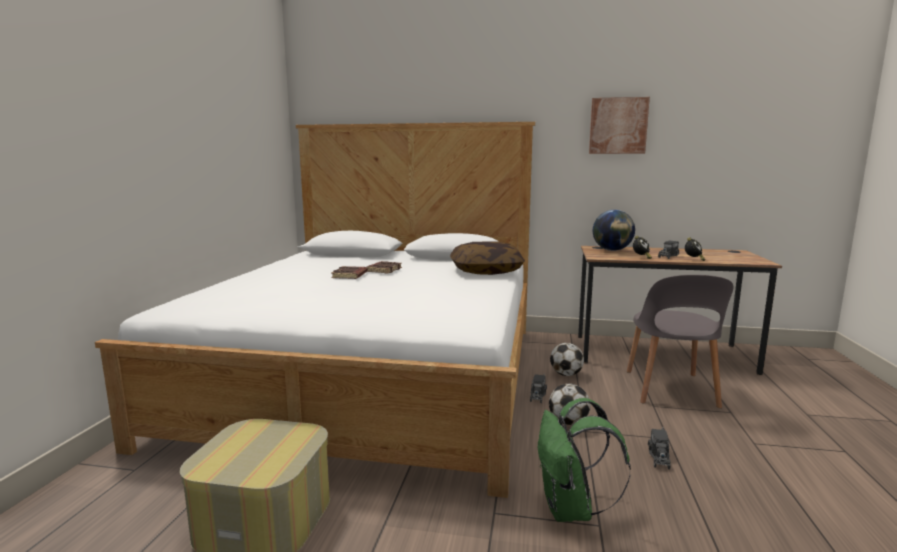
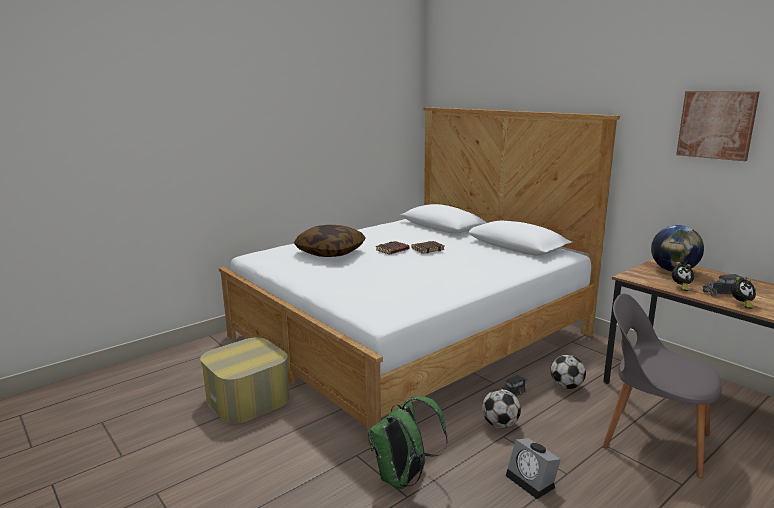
camera: 40 degrees right, 5 degrees up
(486, 271) = (507, 268): pillow -> pillow (330, 252)
(659, 456) = (532, 481): toy truck -> alarm clock
(670, 390) = (652, 439): grey chair -> grey chair turned 75 degrees clockwise

